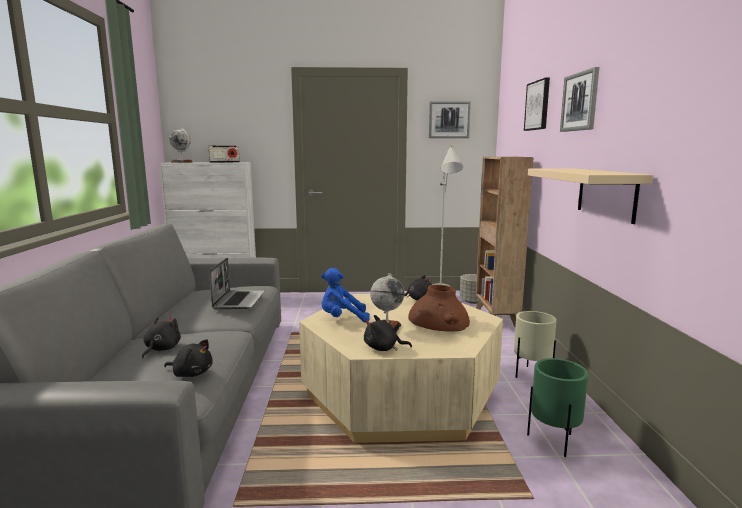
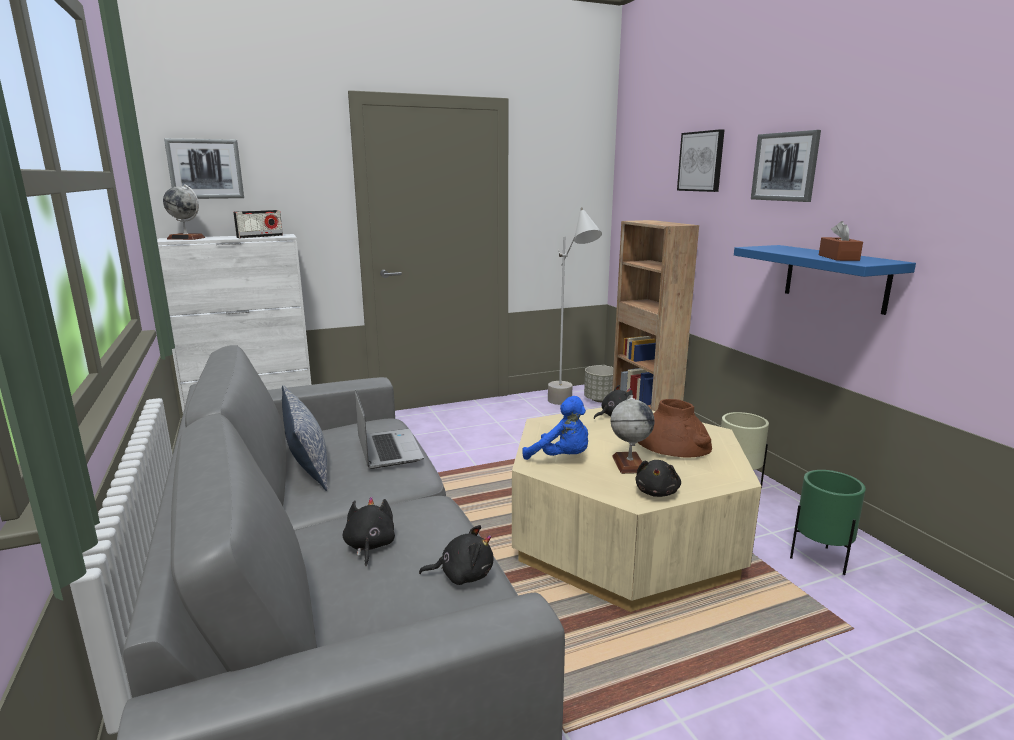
camera: 20 degrees left, 5 degrees up
(190, 302) = (307, 461): none -> pillow
(342, 319) = (561, 458): blue plush toy -> blue plush toy turned 120 degrees counterclockwise
(383, 348) = (657, 492): black plush toy -> black plush toy turned 60 degrees counterclockwise
(449, 120) = (559, 169): picture -> picture (205, 169)
(589, 172) = (838, 258): none -> brown tissue box
(606, 193) = (835, 278): beige shelf -> blue shelf

